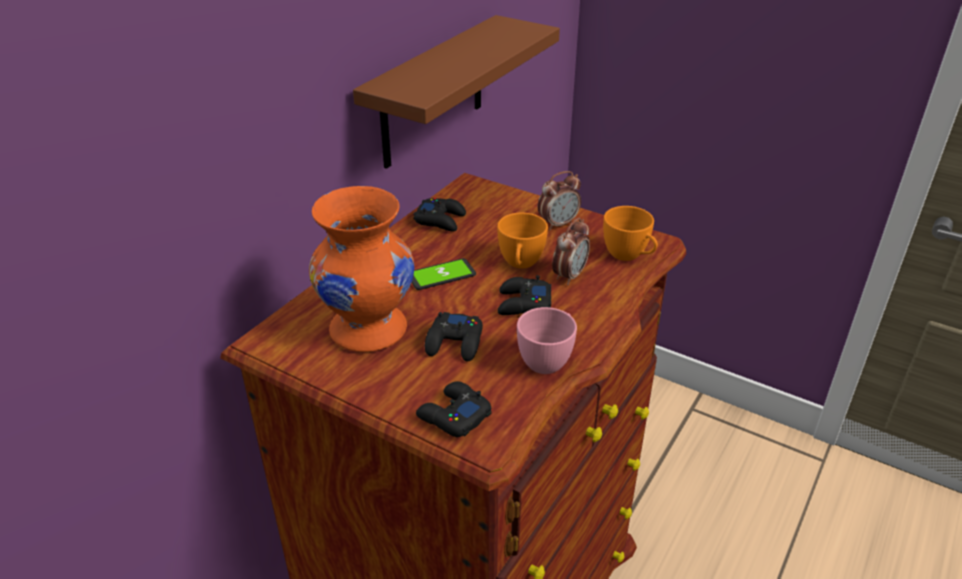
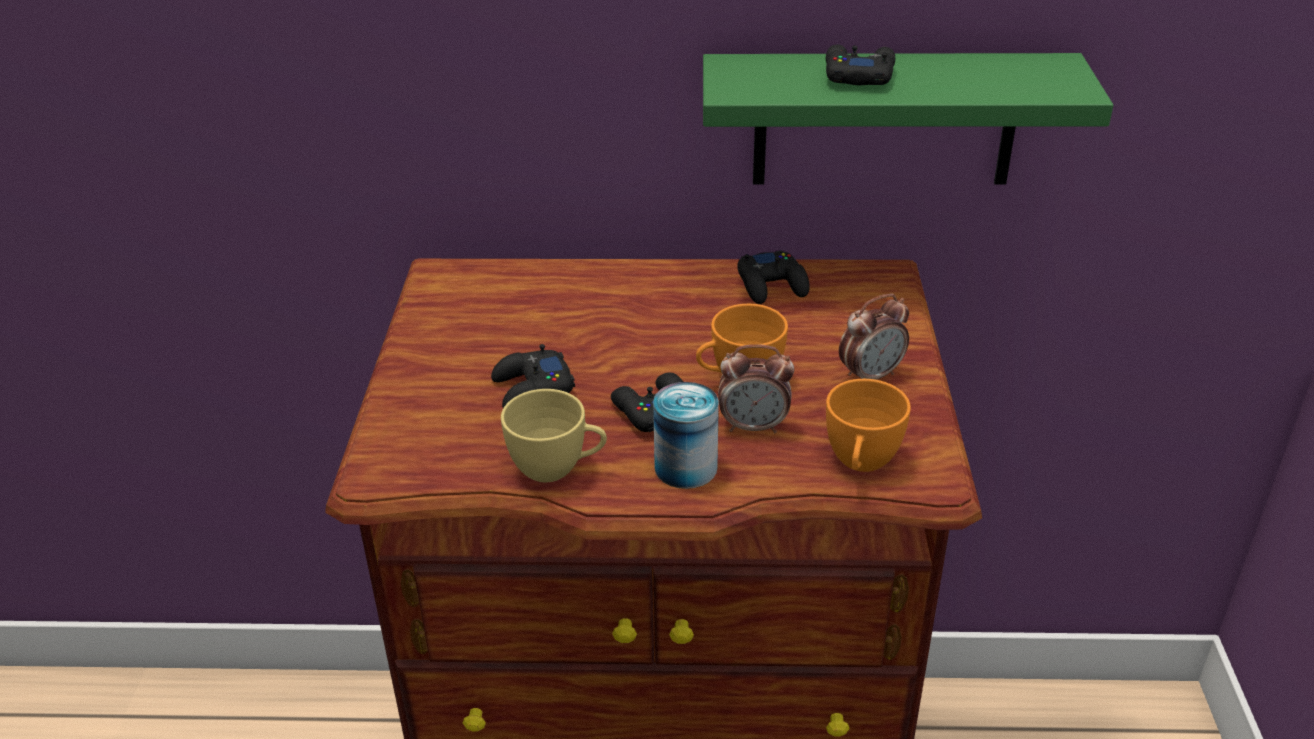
camera: 60 degrees right, 0 degrees up
(370, 329) = (507, 324): orange vase -> none
(433, 93) = (884, 119): brown shelf -> green shelf
(441, 275) = (654, 330): phone -> none
(453, 416) = (404, 434): black game controller -> black game controller (858, 75)
(548, 359) = (557, 468): pink cup -> yellow cup
(558, 224) = (871, 376): alarm clock -> alarm clock turned 60 degrees counterclockwise
(587, 312) = (686, 467): none -> can

